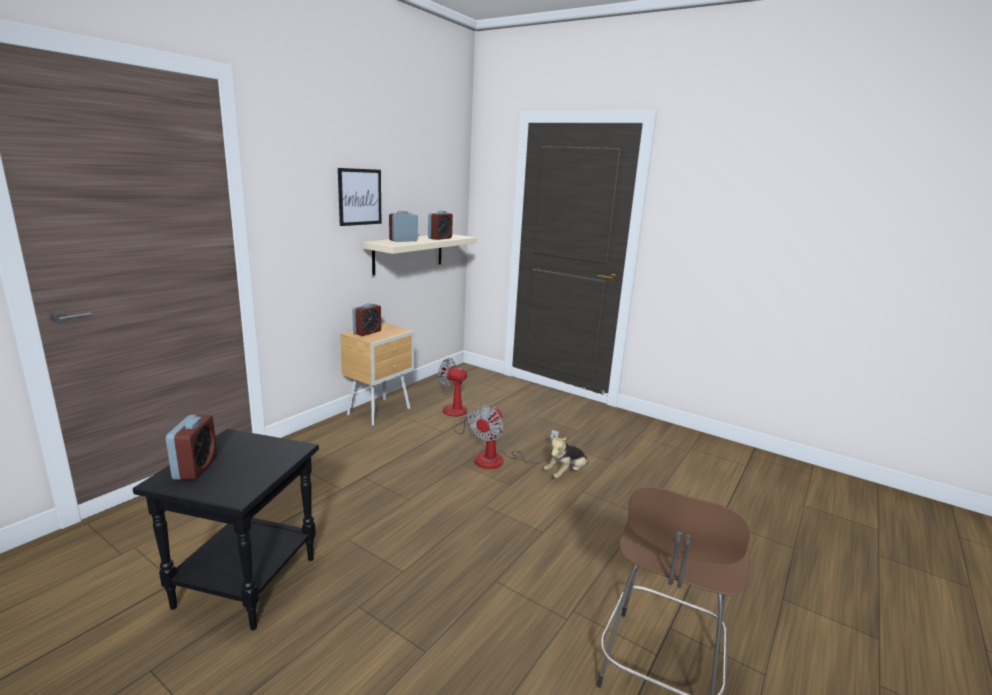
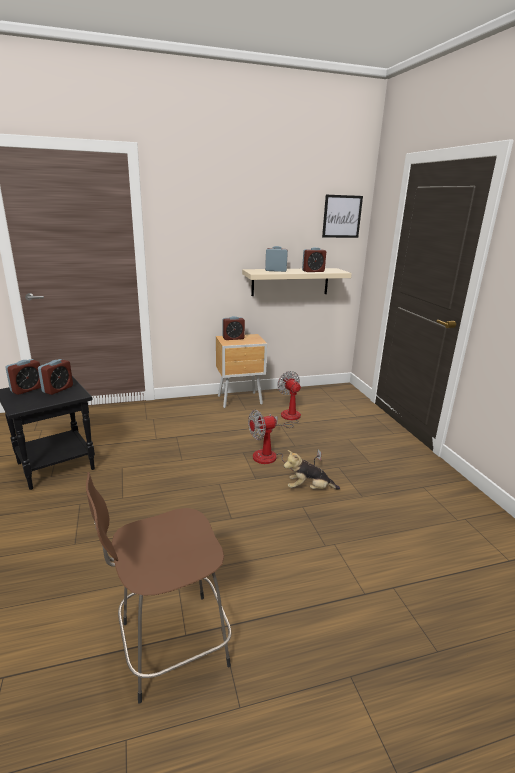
camera: 40 degrees right, 5 degrees up
(248, 452) = (58, 389): none -> alarm clock
(360, 197) = (242, 234): picture -> picture (342, 216)

